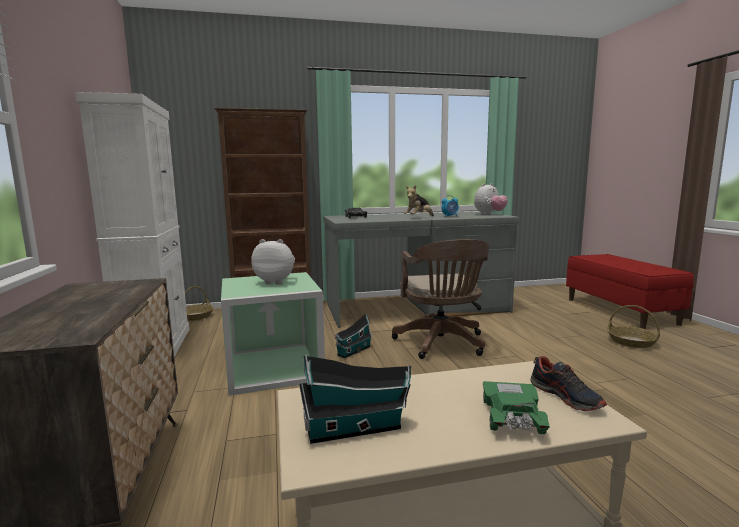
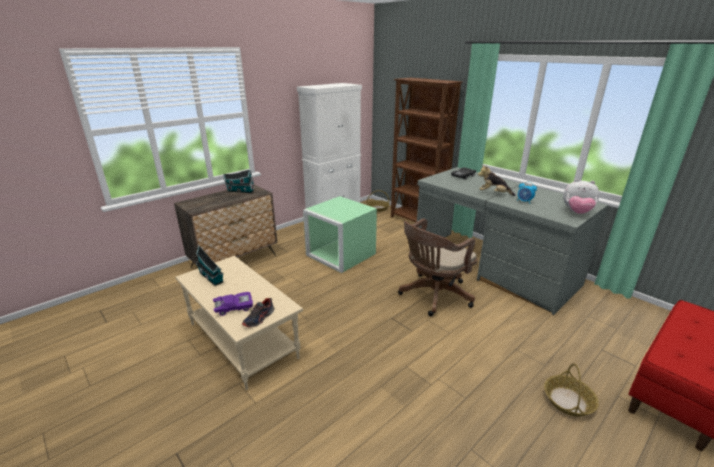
camera: 60 degrees right, 15 degrees up
(276, 282) = (346, 208): plush toy -> none
(353, 351) = (385, 268): toy house -> toy house (239, 191)
(512, 416) = (234, 307): green toy car -> purple toy car

